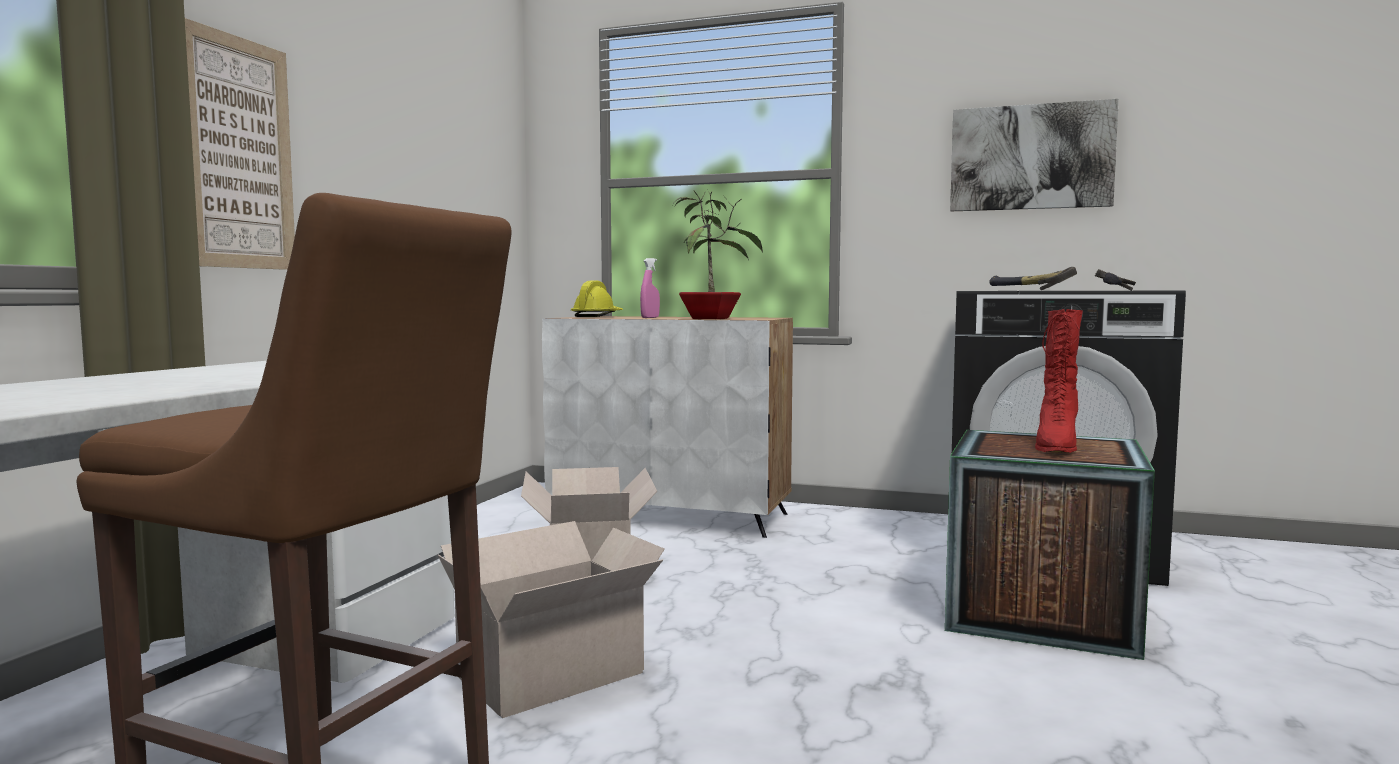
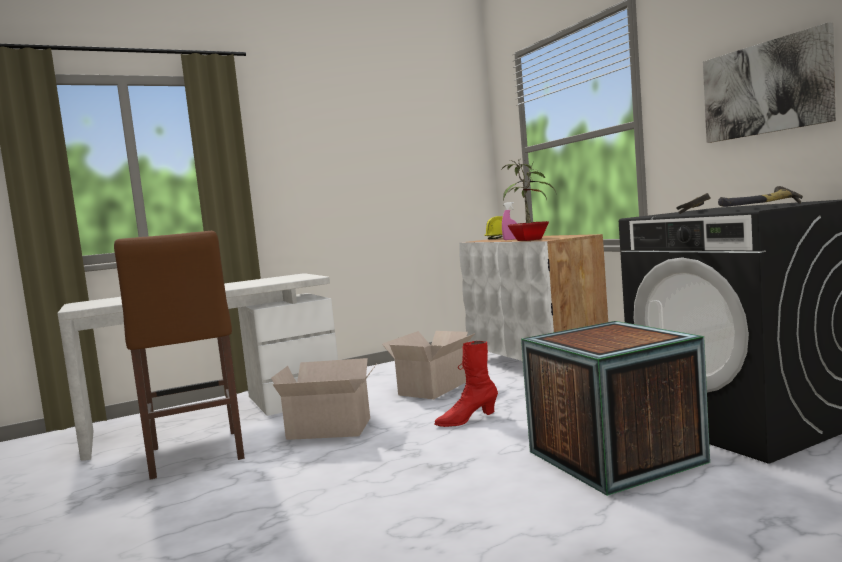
camera: 45 degrees right, 0 degrees up
(238, 153) = (285, 183): picture -> none
(1056, 446) = (613, 337): red boot -> red boot (467, 420)

